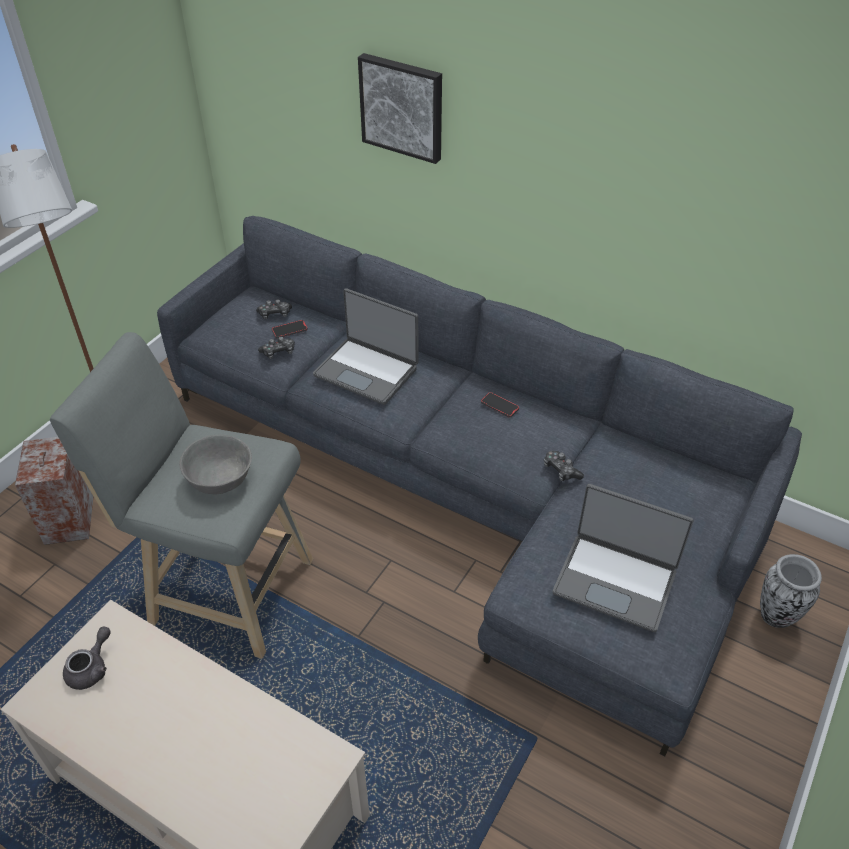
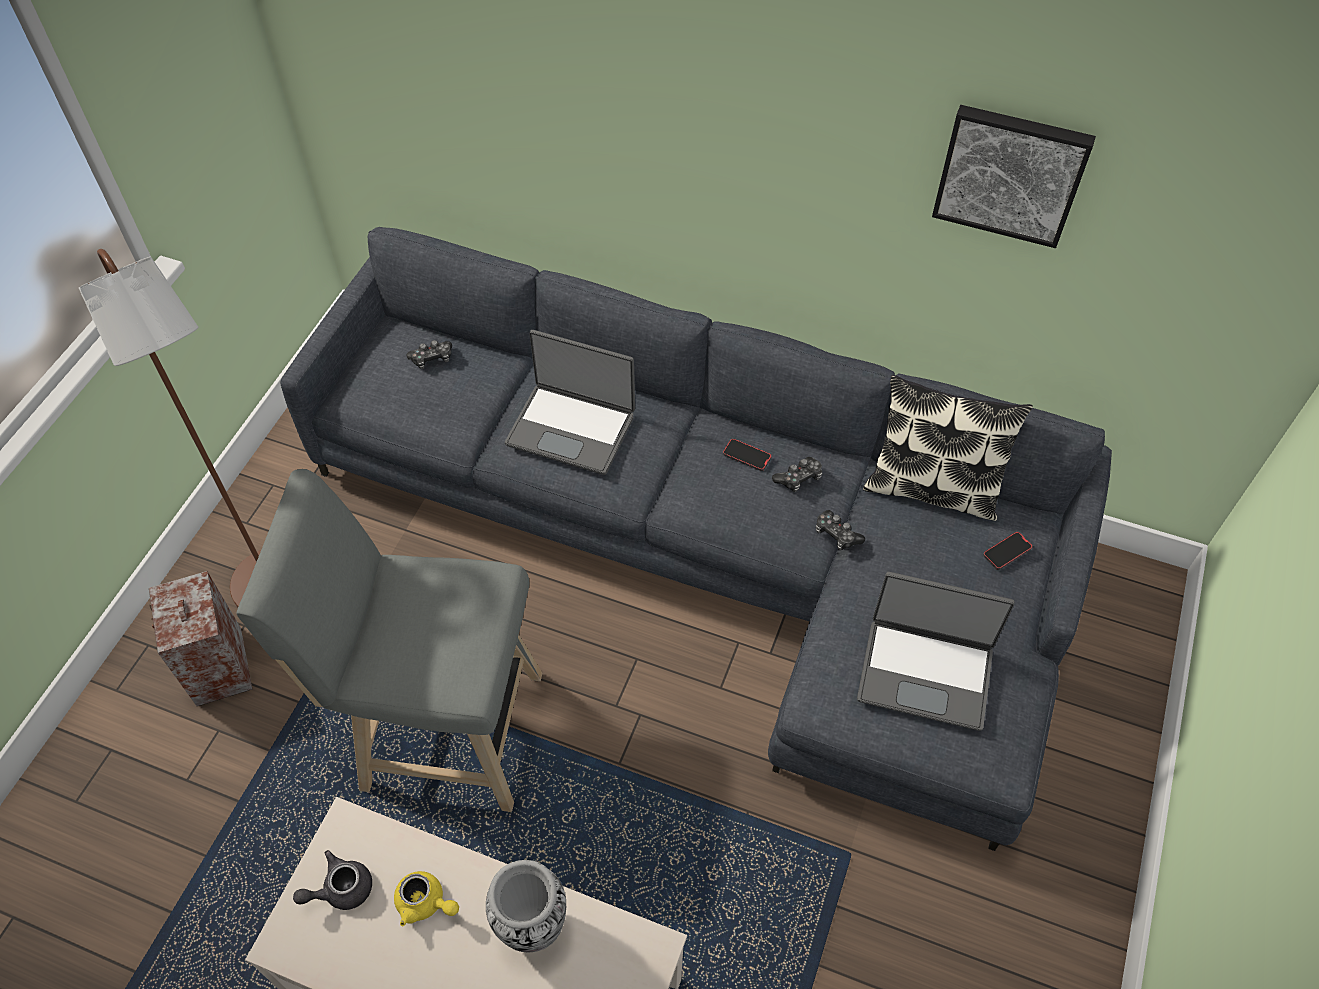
camera: 10 degrees left, 10 degrees up
(91, 668) = (340, 889): grey teapot -> grey teapot turned 135 degrees counterclockwise
(155, 690) = (425, 903): none -> yellow teapot
(220, 478) = (443, 630): grey bowl -> none
(278, 352) = (451, 416): game controller -> game controller (799, 478)
(289, 330) = (457, 381): phone -> phone (1007, 552)
(403, 107) = (583, 93): picture -> picture (1011, 173)
(647, 448) = (932, 487): none -> pillow
(776, 616) = (1093, 660): vase -> vase (533, 929)

